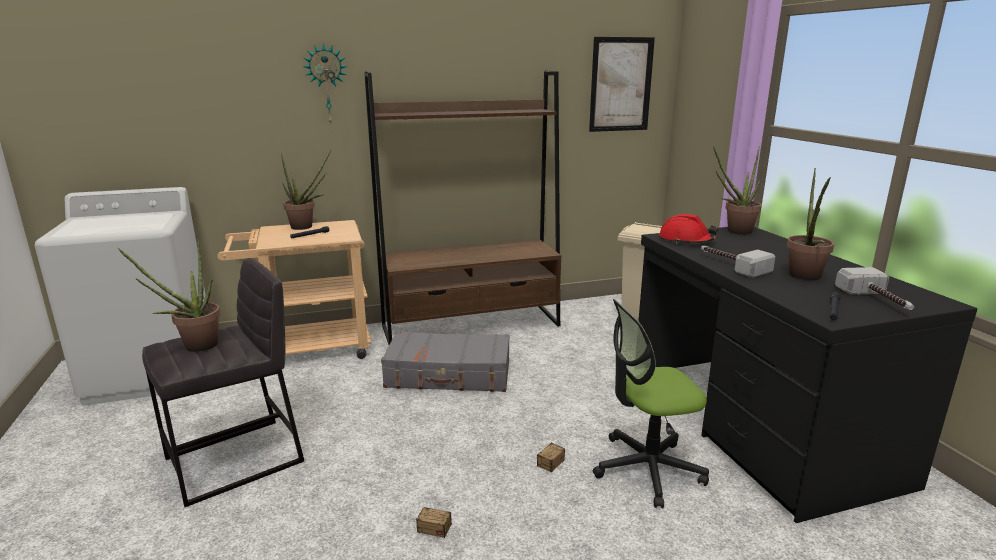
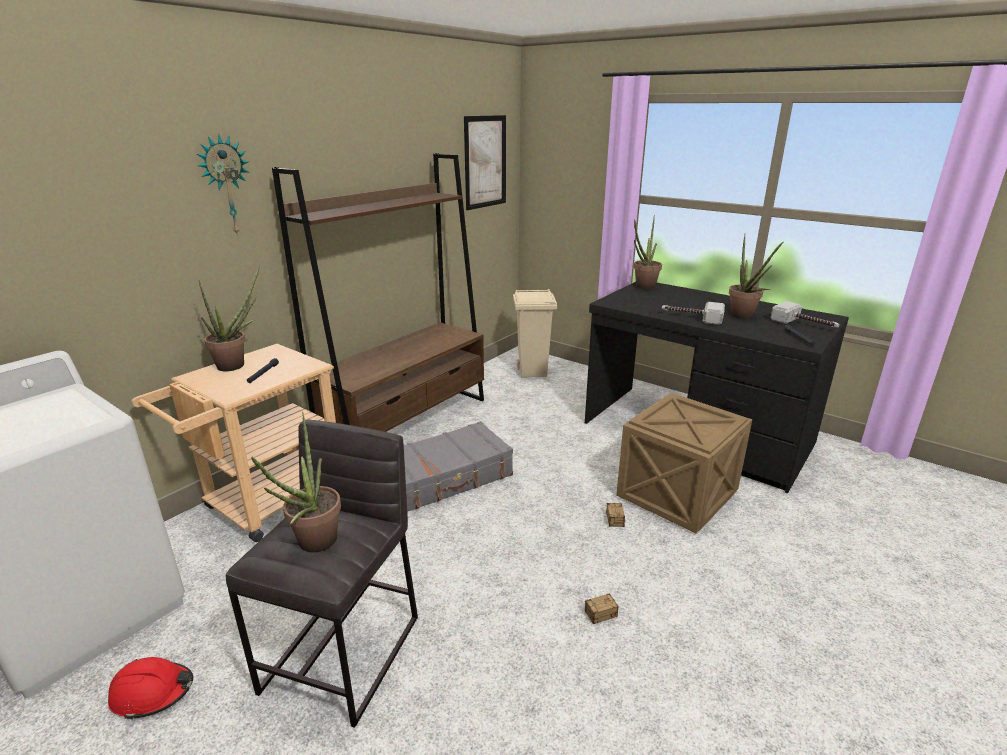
camera: 35 degrees left, 5 degrees up
(647, 469) = (676, 495): office chair -> crate
(686, 241) = (628, 302): red hard hat -> red hard hat (153, 693)

